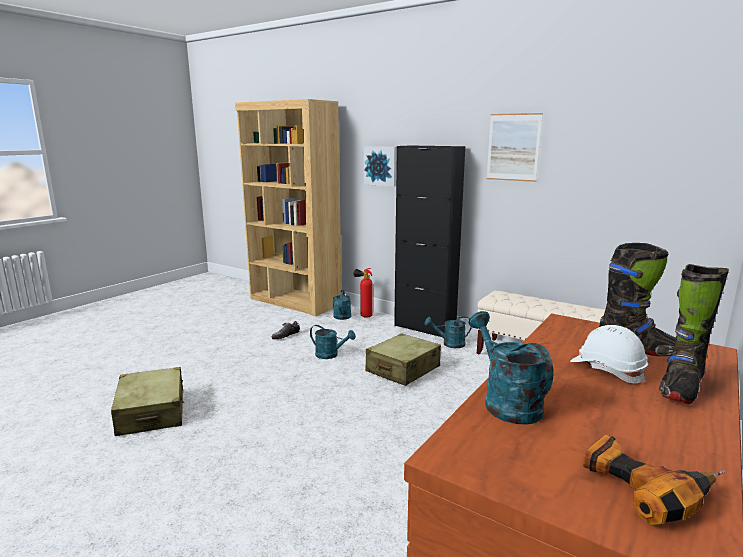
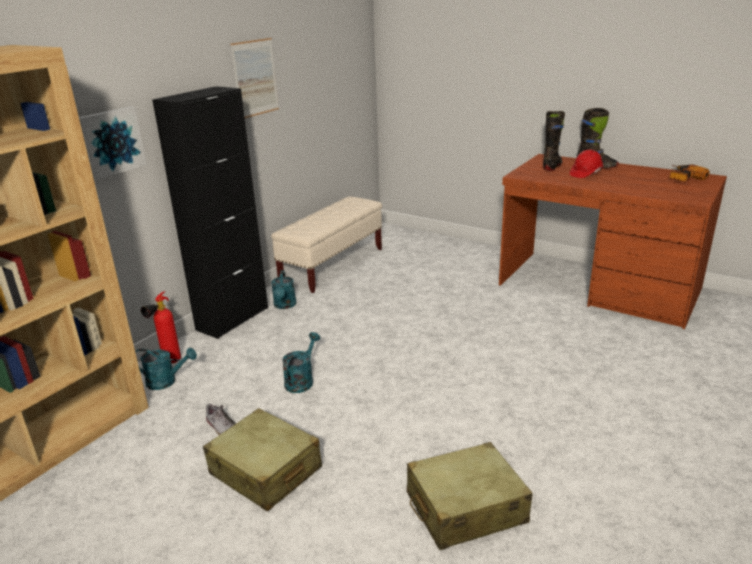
camera: 90 degrees left, 10 degrees up
(402, 369) = (345, 332): beige suitcase -> beige suitcase (265, 471)
(506, 402) = (639, 191): turquoise watering can -> none
(607, 370) = (585, 173): white hard hat -> red hard hat

